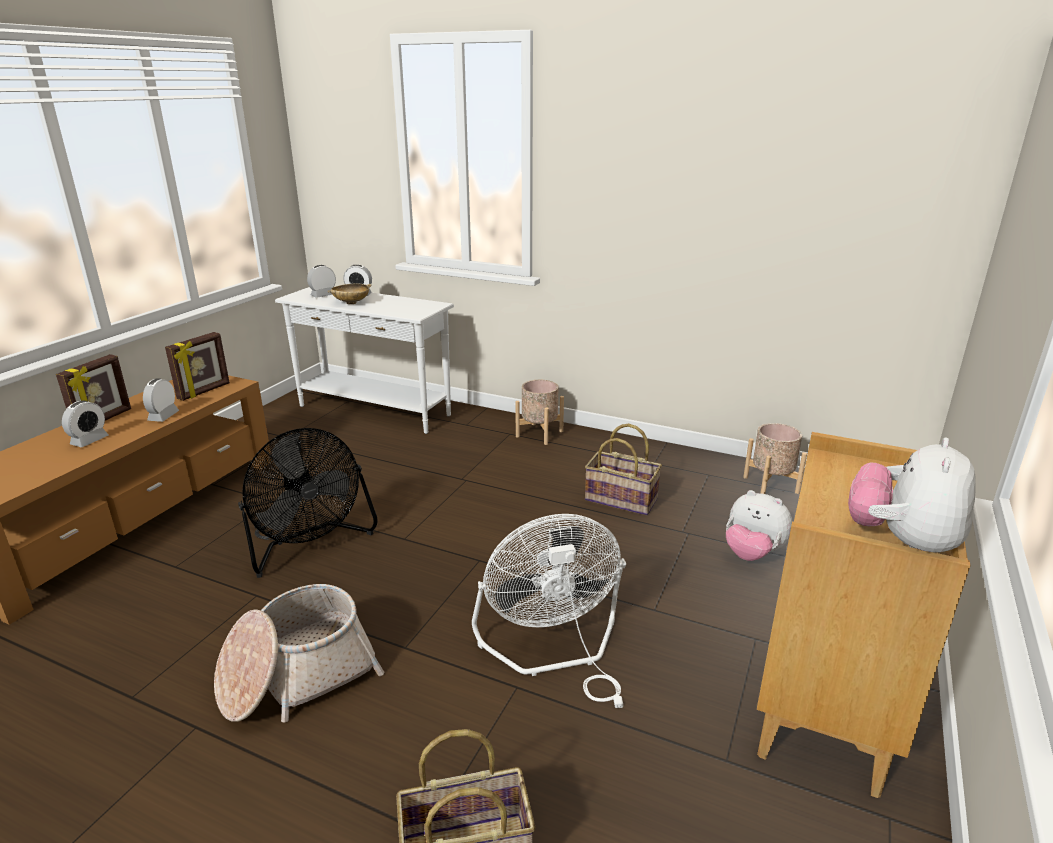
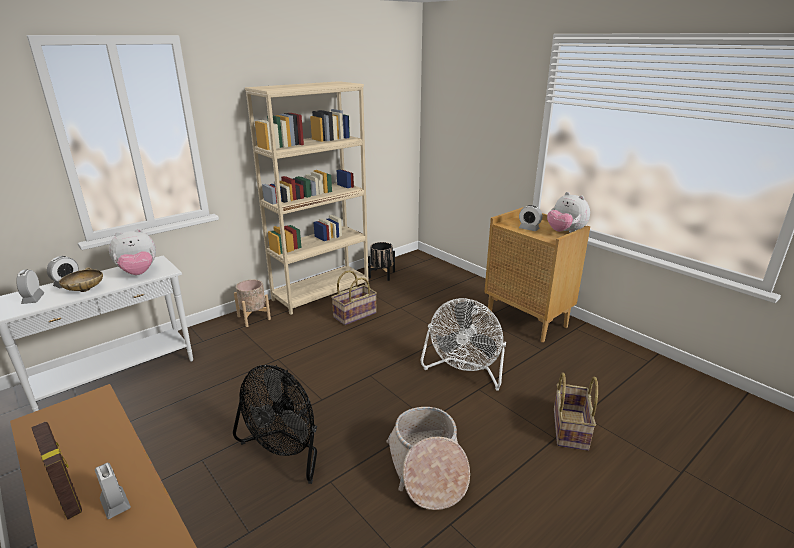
camera: 65 degrees left, 0 degrees up
(163, 416) = (117, 447): alarm clock -> alarm clock (529, 229)
(204, 391) = (88, 417): picture frame -> none
(304, 544) = (286, 448): black fan -> black fan turned 135 degrees clockwise
(561, 652) = (462, 370): white fan -> white fan turned 75 degrees counterclockwise
(650, 455) = (321, 292): none -> beige bookcase
(752, 554) = (428, 298): plush toy -> plush toy (138, 273)
(770, 484) = (381, 275): beige planter -> black planter

